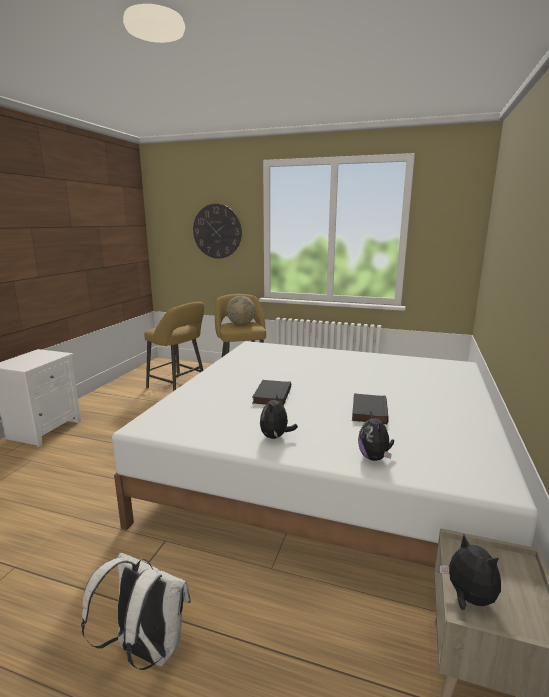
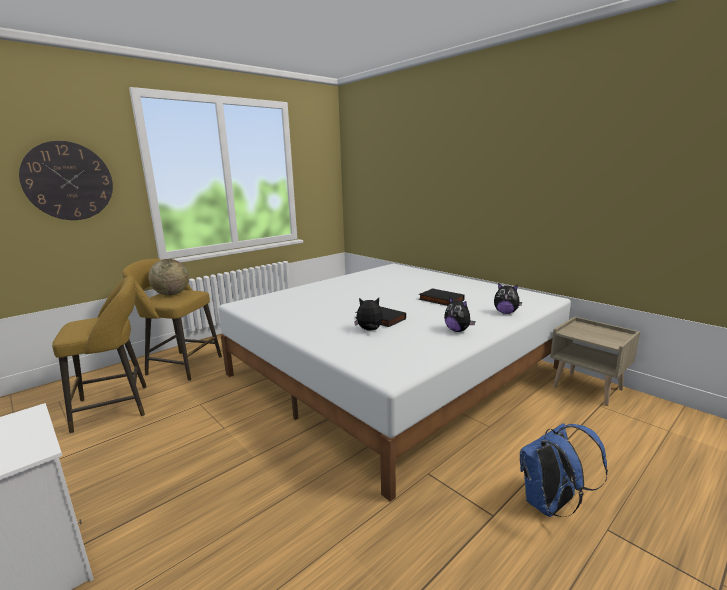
camera: 60 degrees left, 0 degrees up
(145, 649) = (551, 505): white backpack -> blue backpack
(468, 598) = (603, 340): plush toy -> plush toy (369, 330)

